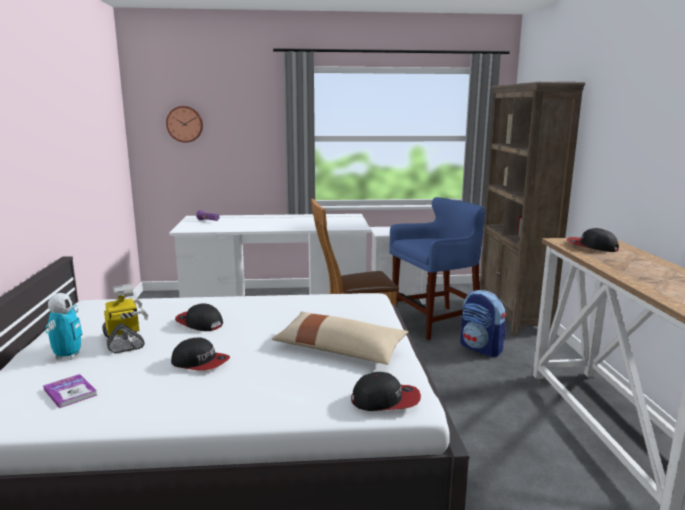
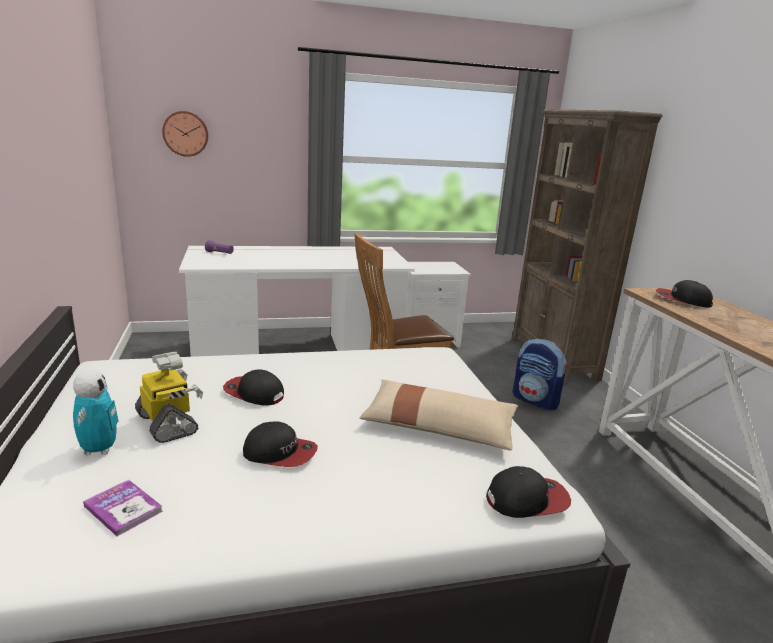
camera: 10 degrees left, 5 degrees up
(436, 322) = (478, 369): blue stool -> none

